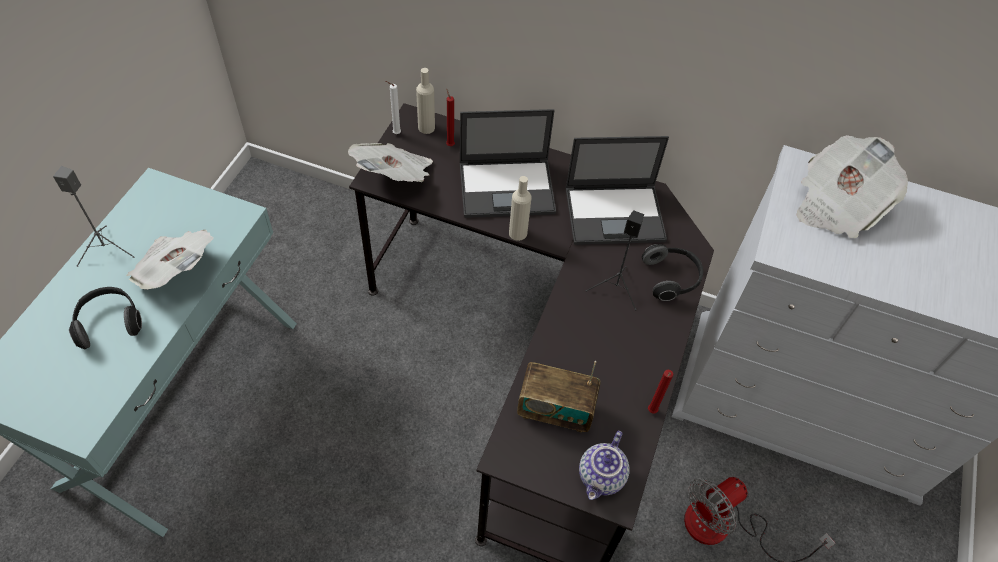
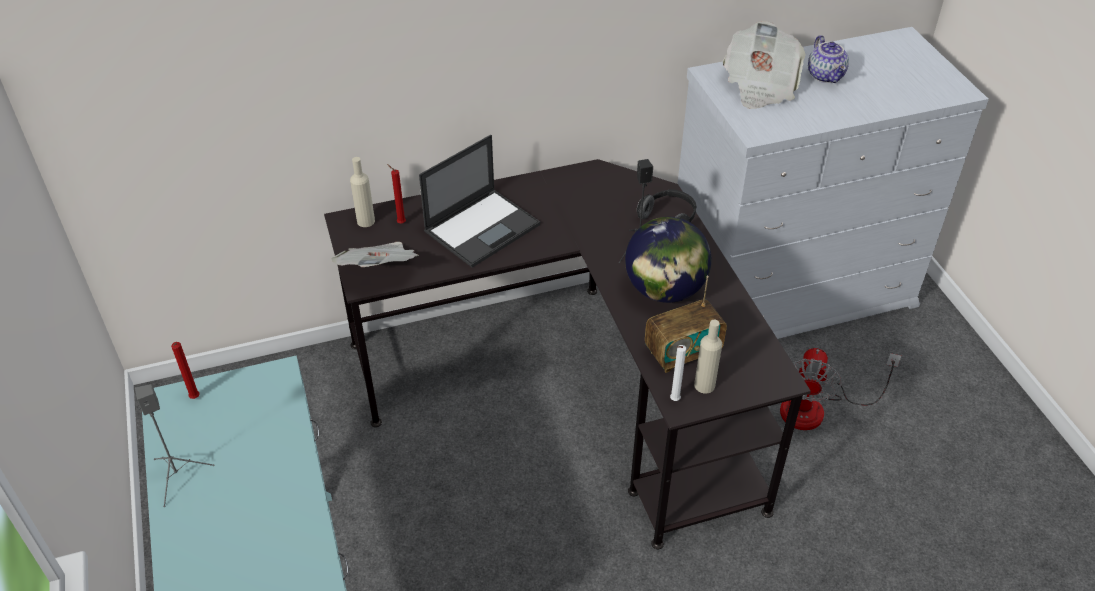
camera: 35 degrees left, 10 degrees down
(109, 323) = (252, 527): headphones -> none
(176, 270) = (268, 450): newspaper -> none
(395, 133) = (343, 240): white candle -> white candle (673, 400)
(518, 233) = (526, 254): beige bottle -> beige bottle (704, 385)
(598, 342) = (664, 290): none -> globe
(602, 477) = (758, 373): teapot -> teapot (826, 76)
(615, 214) = (584, 199): laptop -> none
(651, 412) = (746, 311): red candle -> red candle (194, 399)

